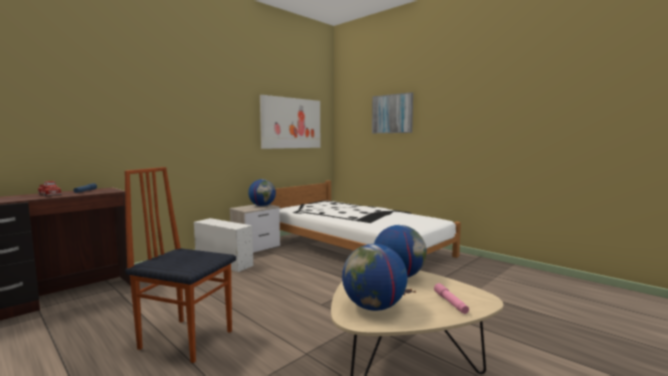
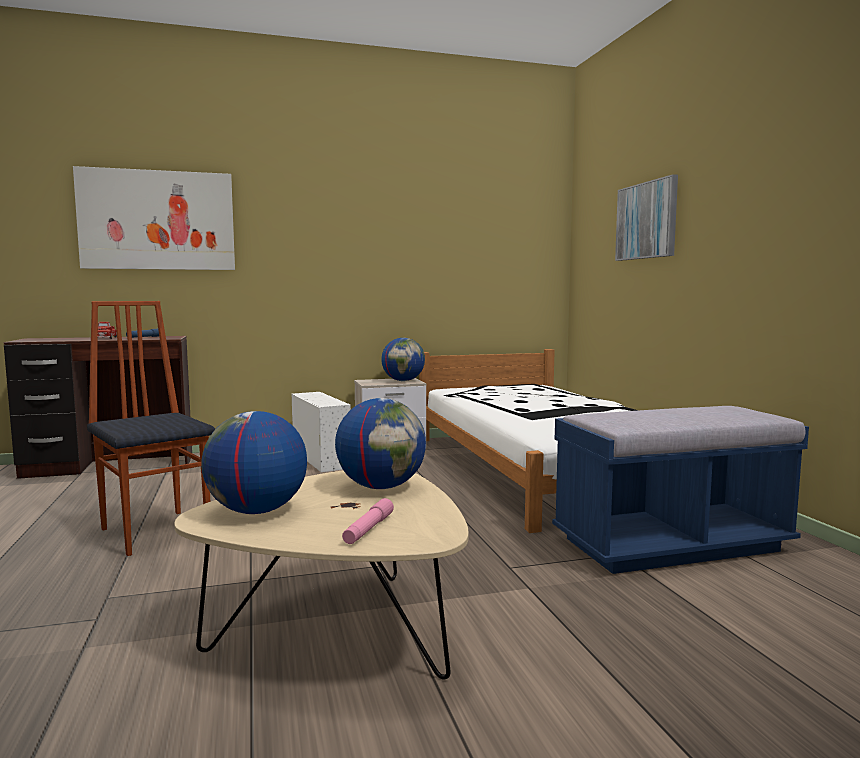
camera: 30 degrees right, 0 degrees up
(291, 123) = (476, 247): picture -> picture (158, 220)
(464, 277) = (671, 545): none -> blue bench

